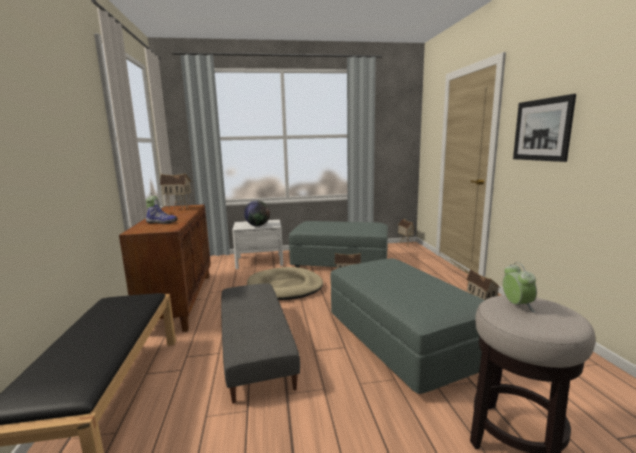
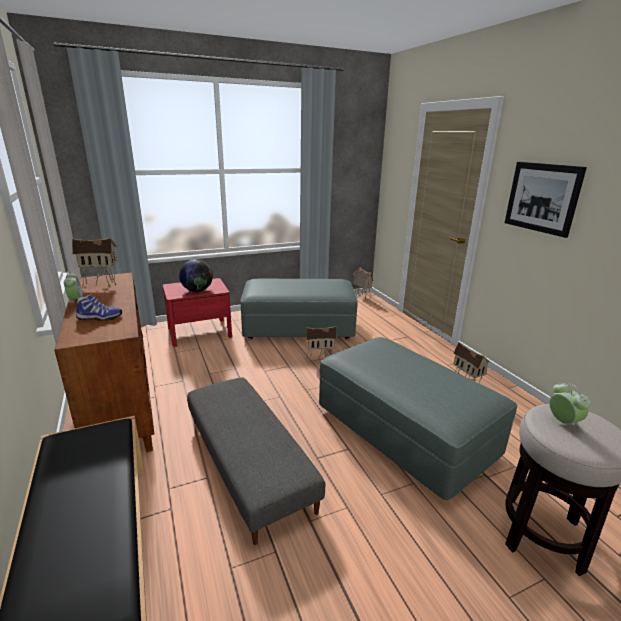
camera: 15 degrees left, 10 degrees up
(259, 261) = (199, 332): white nightstand -> red nightstand
(285, 287) = (248, 370): beige dog bed -> none

